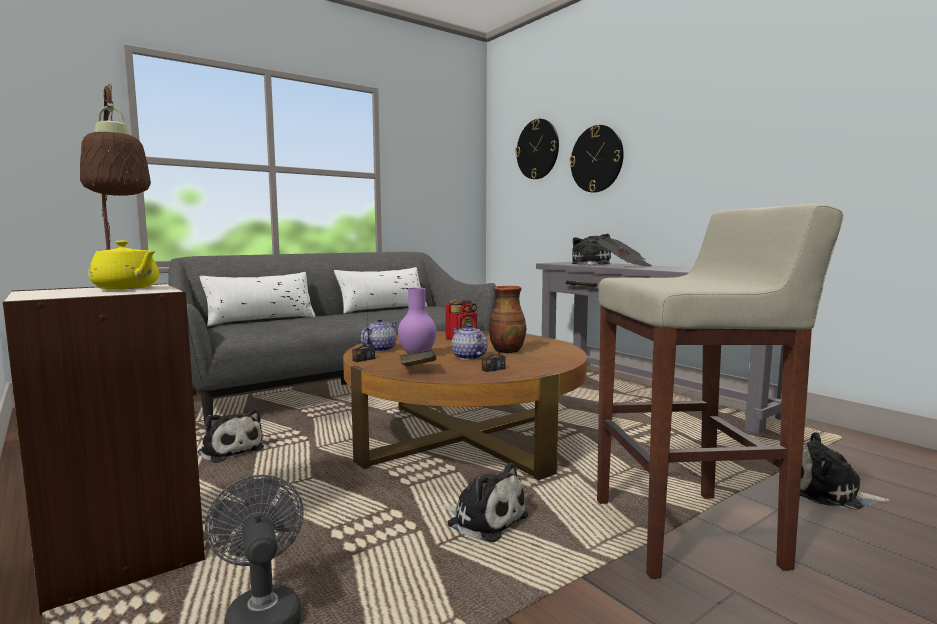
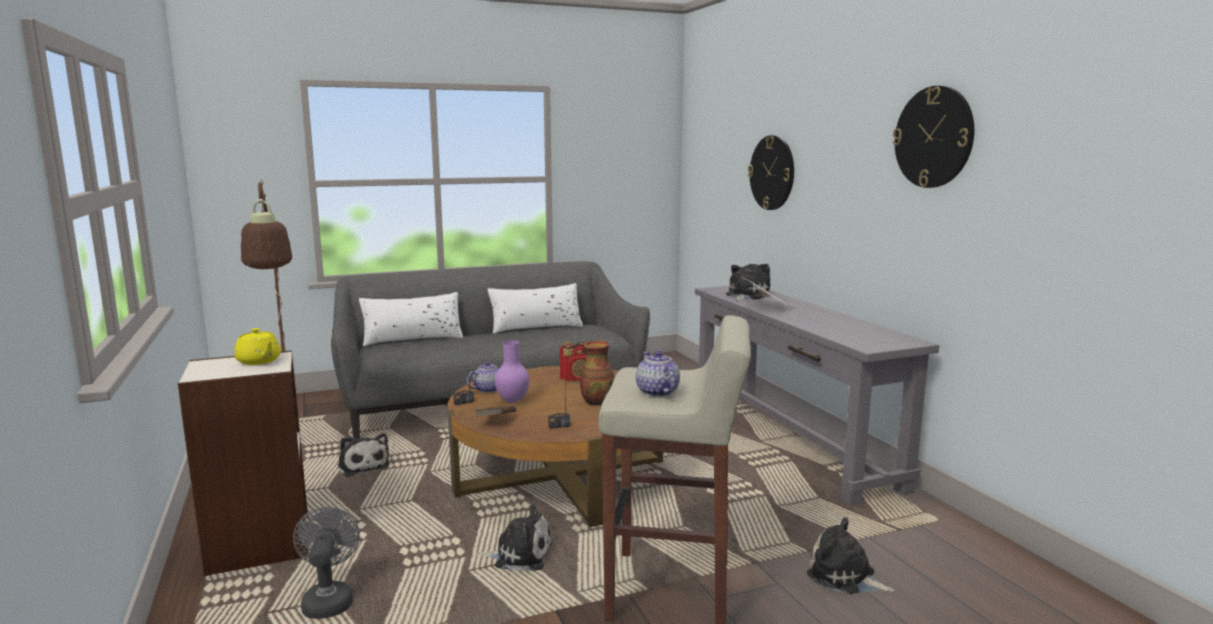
camera: 15 degrees right, 5 degrees up
(469, 357) = (554, 408): teapot -> teapot (657, 392)
(483, 519) = (519, 555): plush toy -> plush toy turned 45 degrees counterclockwise
(537, 149) = (724, 149): wall clock -> wall clock (933, 137)

